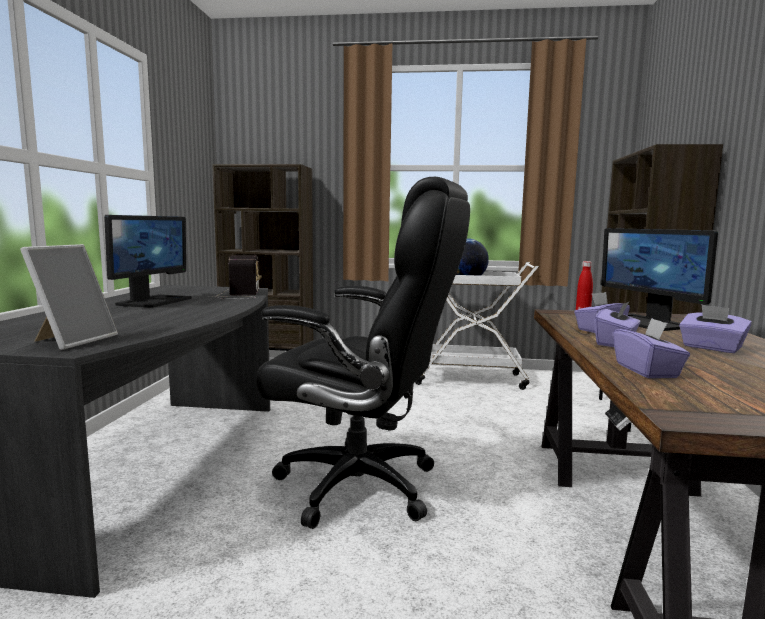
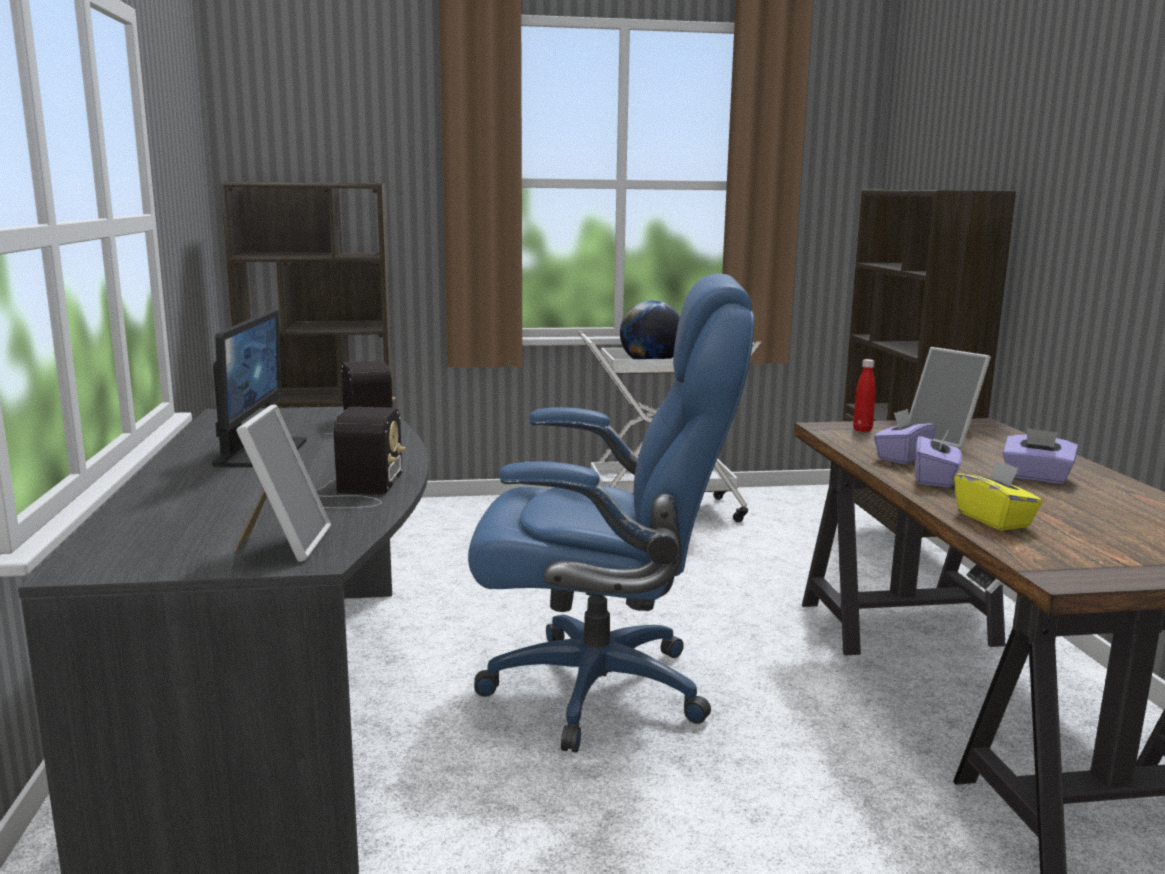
camera: 15 degrees left, 5 degrees up
(173, 320) = (357, 490): none -> radio
(361, 486) = (602, 689): black office chair -> blue office chair
(646, 323) = (944, 439): monitor -> picture frame
(647, 371) = (994, 520): purple tissue box -> yellow tissue box

